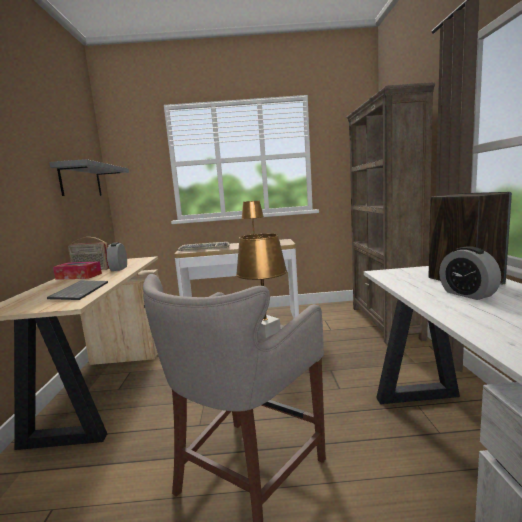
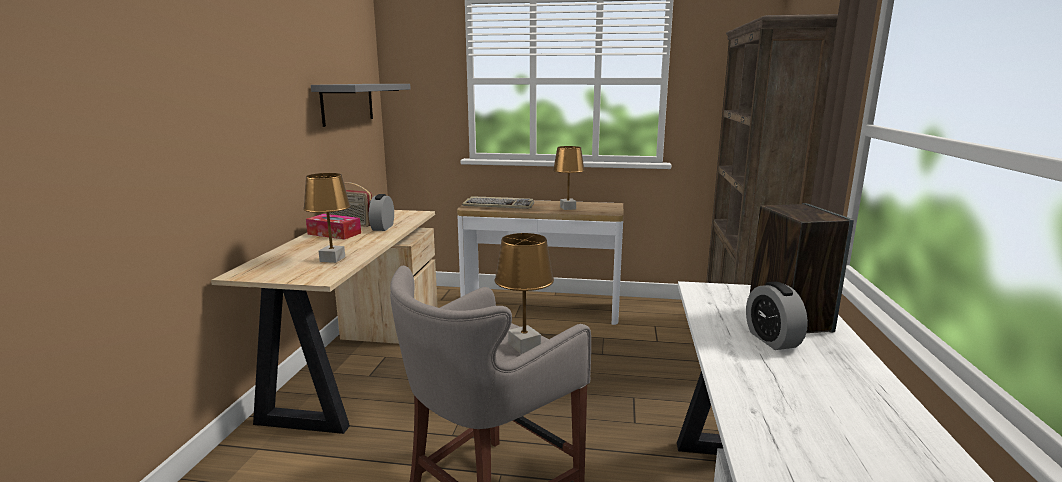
camera: 10 degrees right, 5 degrees up
(79, 291) = (332, 259): keyboard -> brown table lamp

